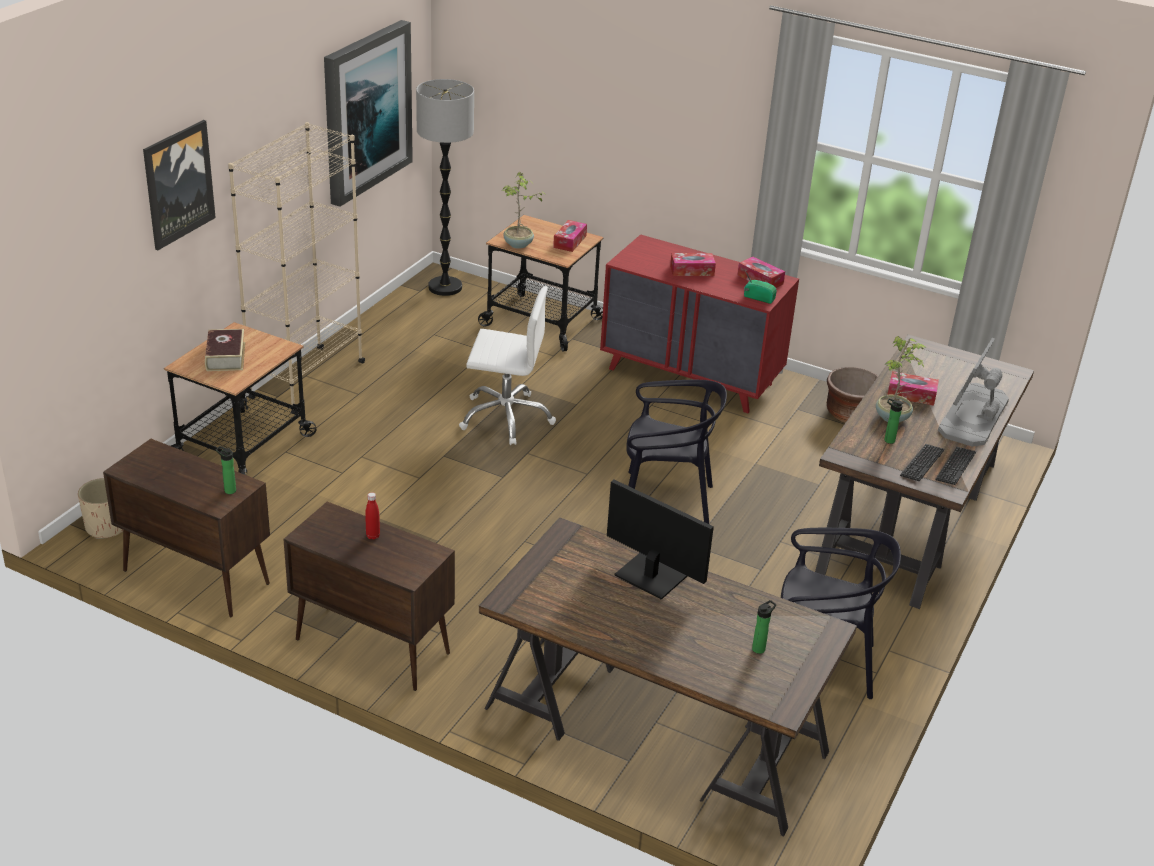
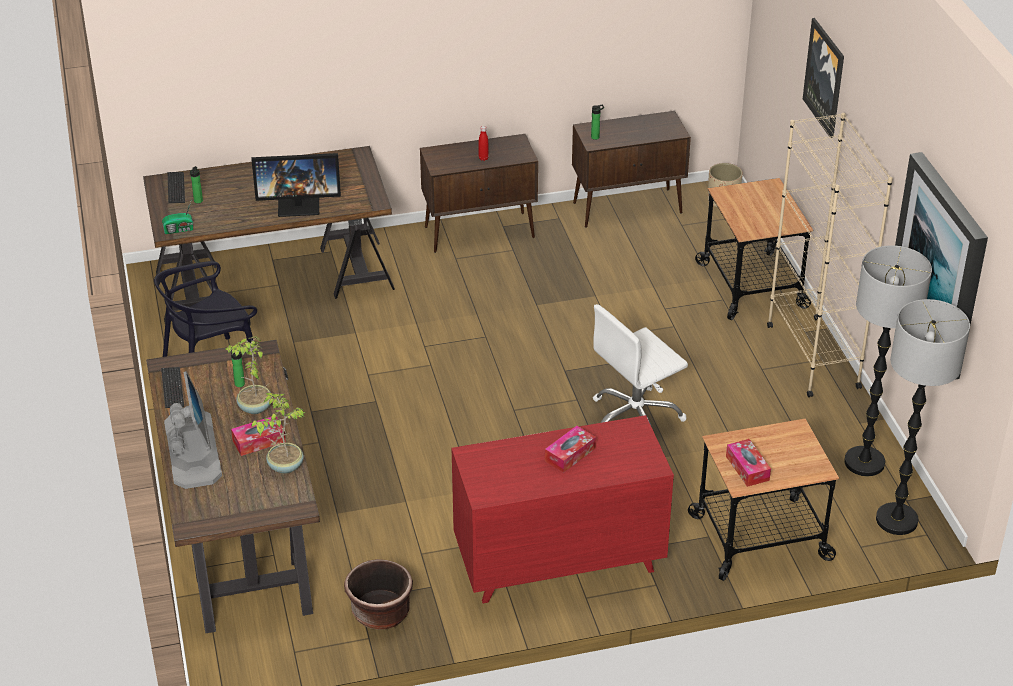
camera: 140 degrees right, 5 degrees up
(225, 356) = (763, 205): book -> none
(405, 316) = (864, 463): none -> floor lamp
(518, 245) = (777, 433): potted plant -> potted plant (285, 466)
(665, 502) = (432, 422): black chair -> none
(758, 297) = (478, 458): radio -> radio (179, 229)
(760, 279) = (502, 483): tissue box -> none
(922, 464) = (199, 377): keyboard -> keyboard (176, 188)

